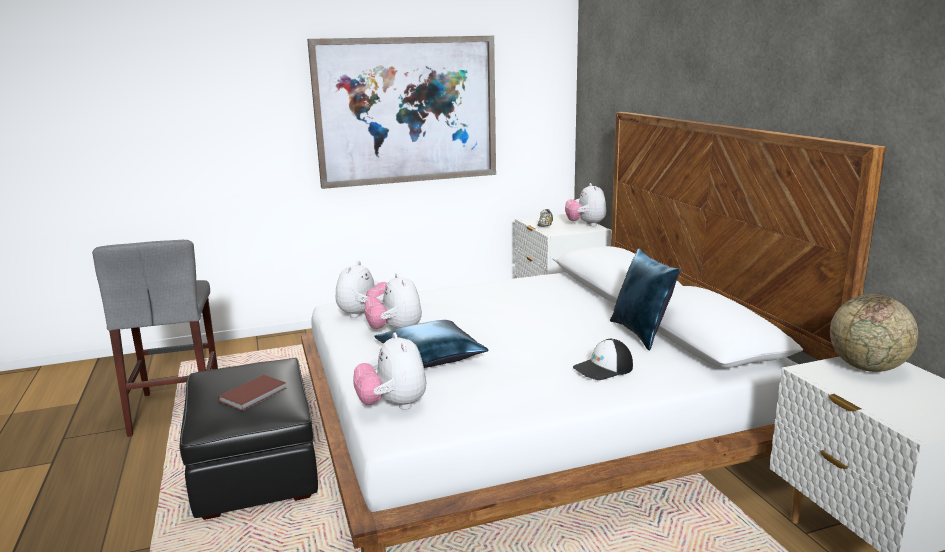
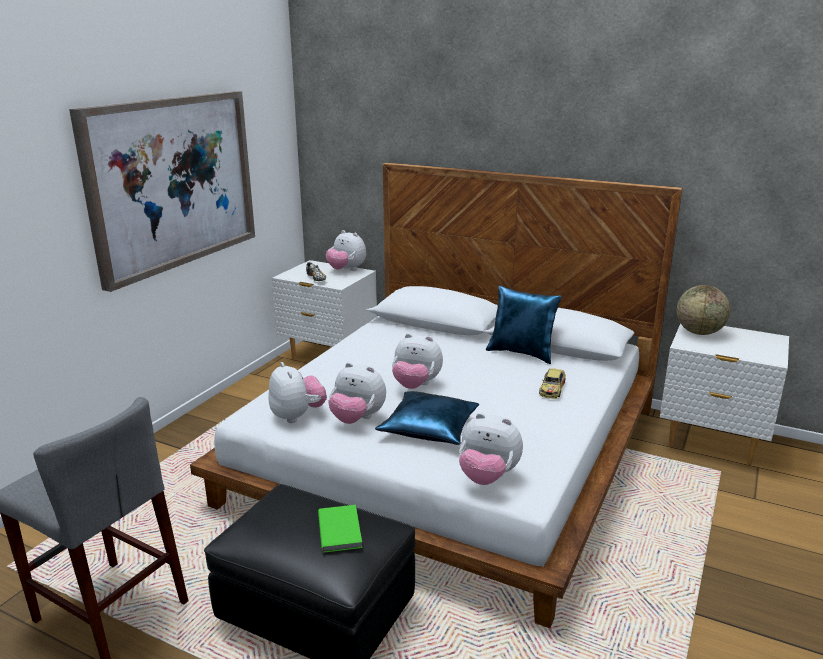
camera: 45 degrees left, 5 degrees up
(255, 394) = (341, 529): brown book -> green book
(485, 324) = (416, 385): none -> plush toy
(603, 368) = (552, 388): cap -> toy car

